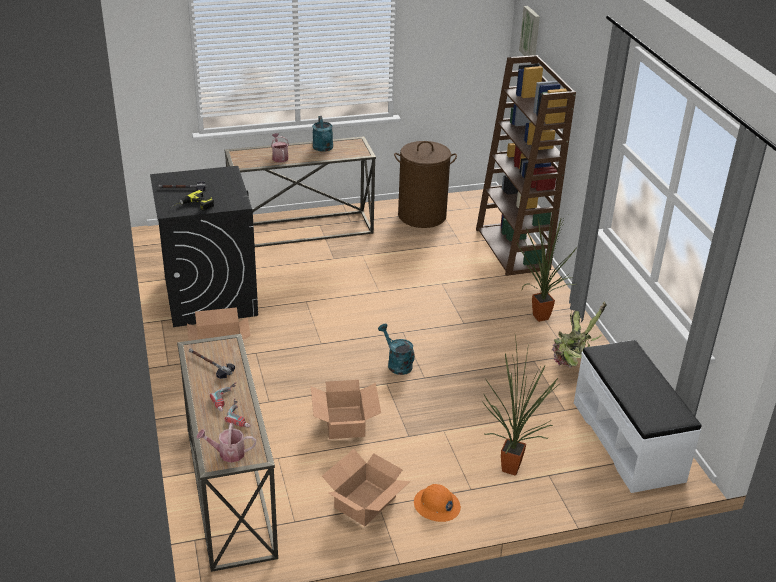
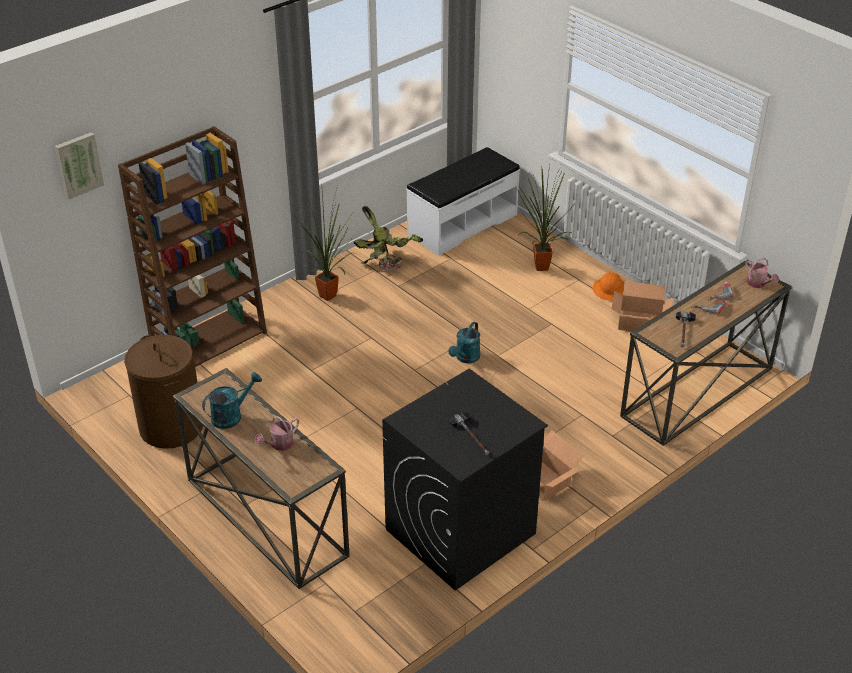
camera: 115 degrees left, 5 degrees up
(193, 206) = (502, 410): power drill -> none
(344, 423) = (567, 361): cardboard box -> none

